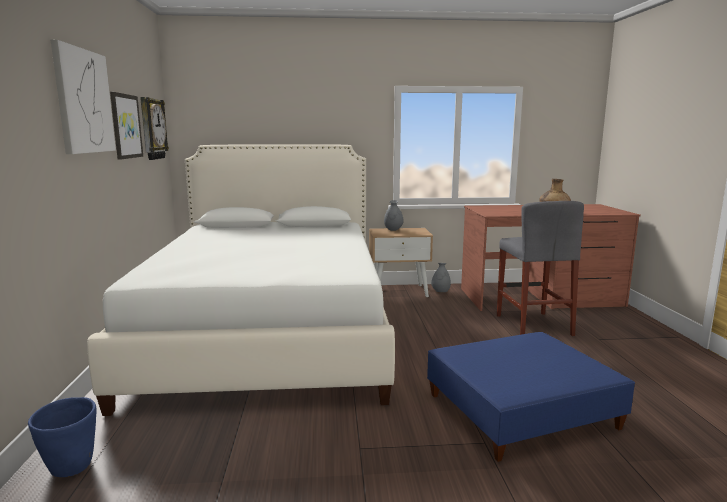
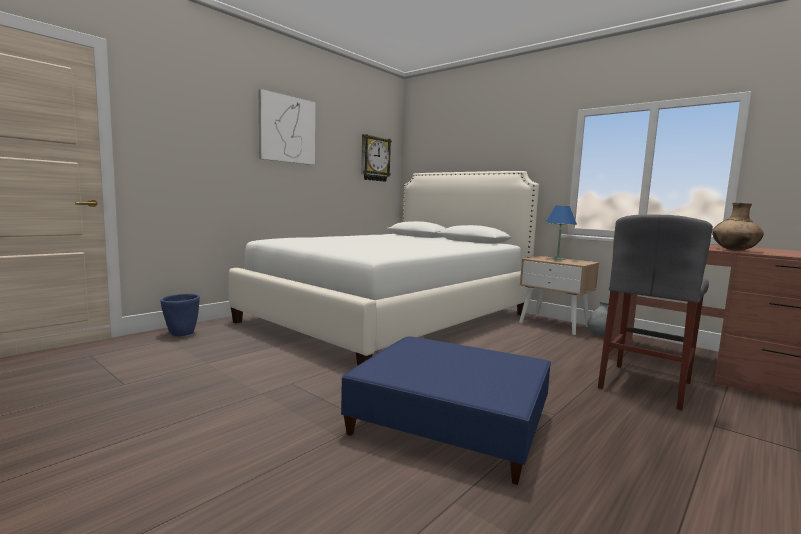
camera: 45 degrees right, 5 degrees down
(125, 126) = (337, 152): picture -> none
(393, 230) = (557, 259): grey vase -> blue table lamp

